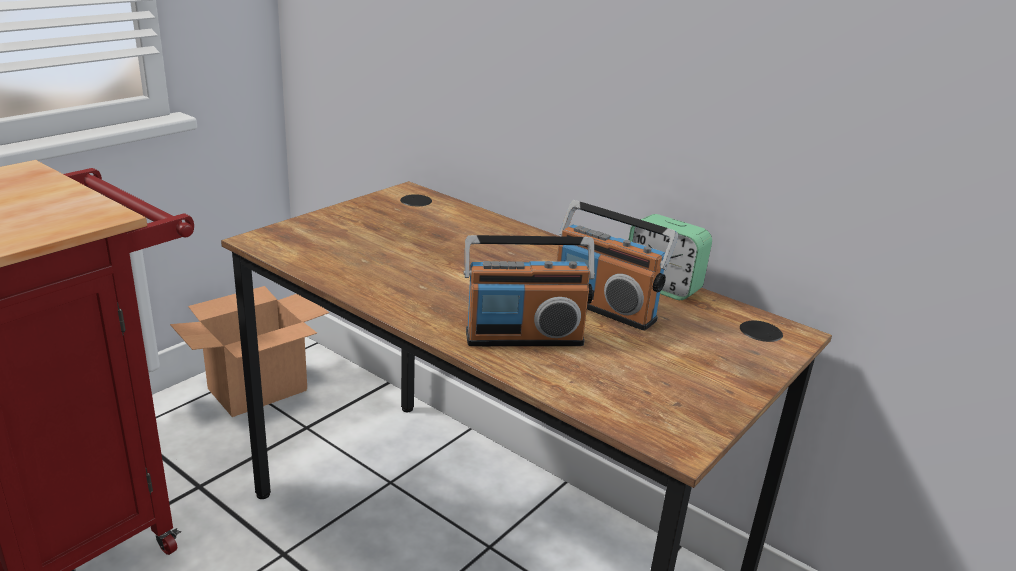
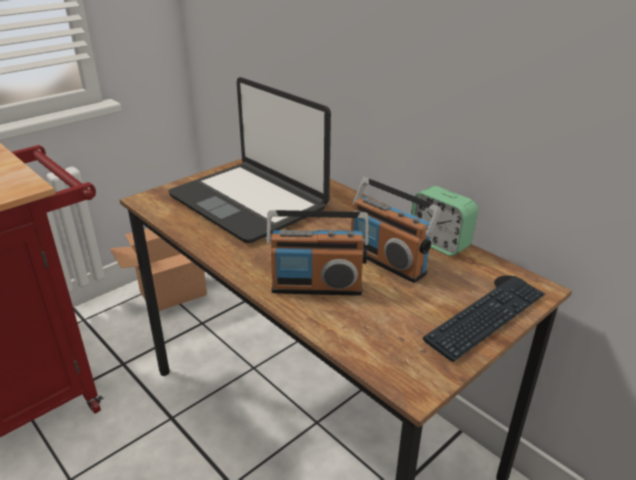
camera: 10 degrees right, 5 degrees up
(403, 242) = (249, 201): none -> laptop
(742, 366) = (486, 318): none -> keyboard

